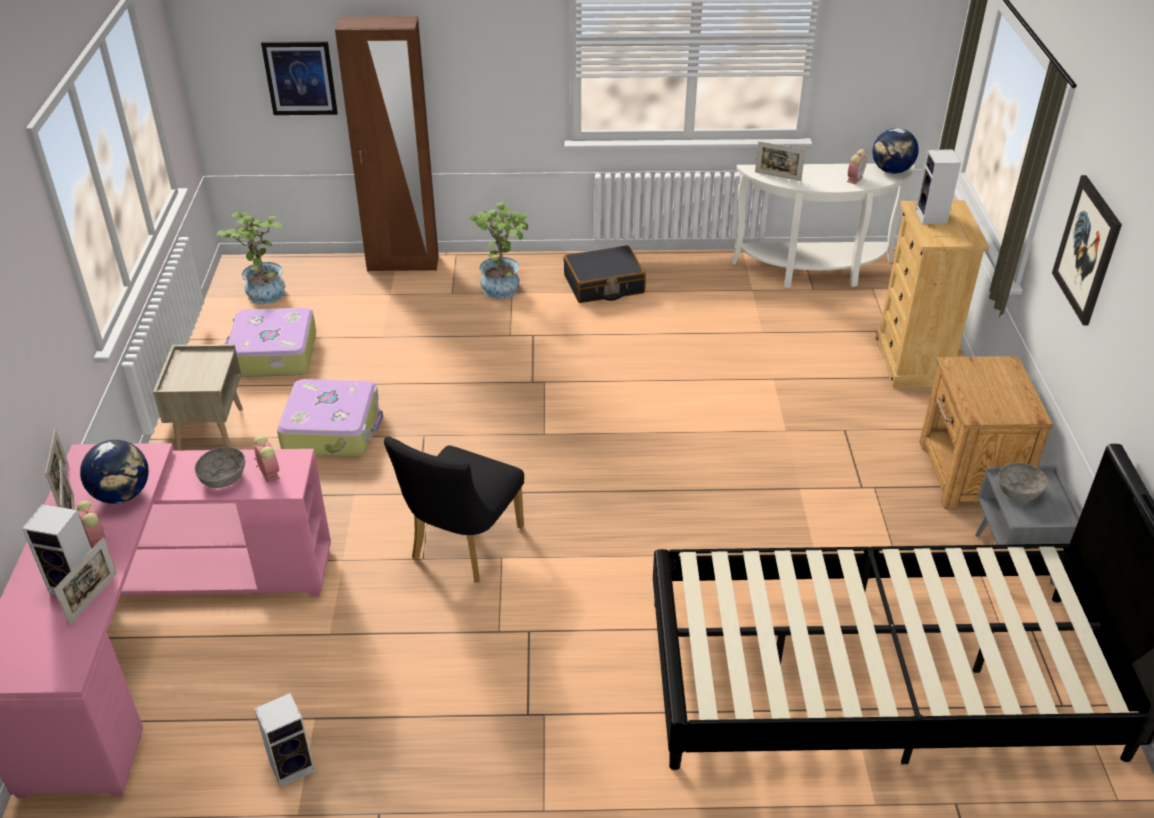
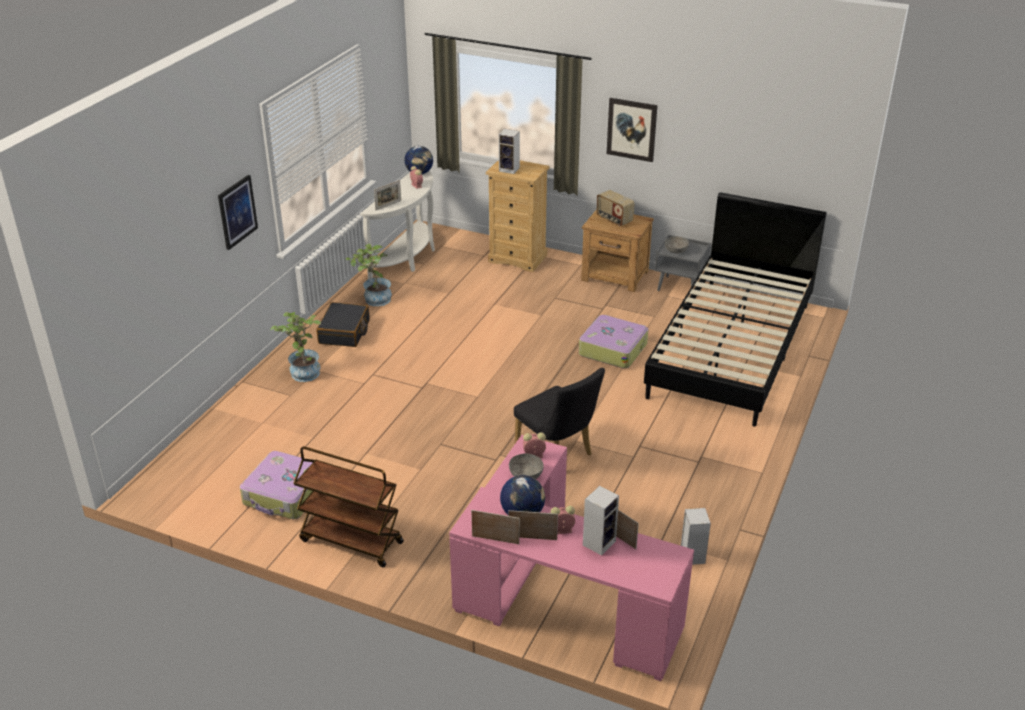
camera: 65 degrees left, 5 degrees down
(209, 428) = (350, 541): beige nightstand -> brown cart
(263, 291) = (192, 484): potted plant -> potted plant (373, 300)
(300, 78) = (143, 302): picture -> picture (237, 212)
(333, 429) = (401, 482): suitcase -> suitcase (612, 349)
(403, 264) = (228, 408): brown wardrobe -> none
(995, 383) = (614, 219): none -> radio

